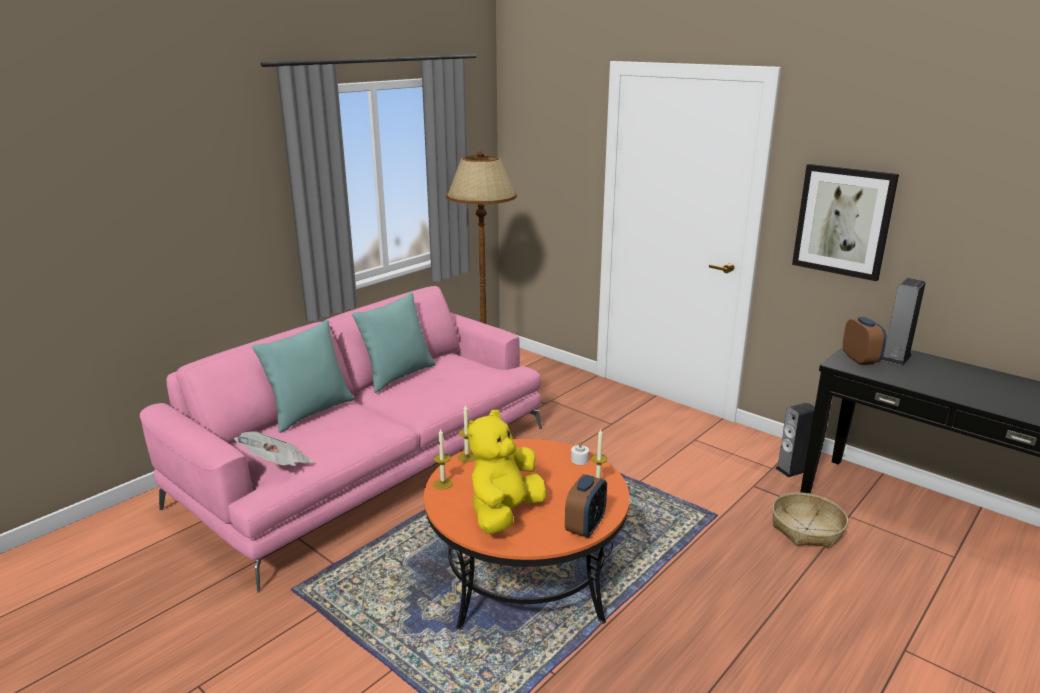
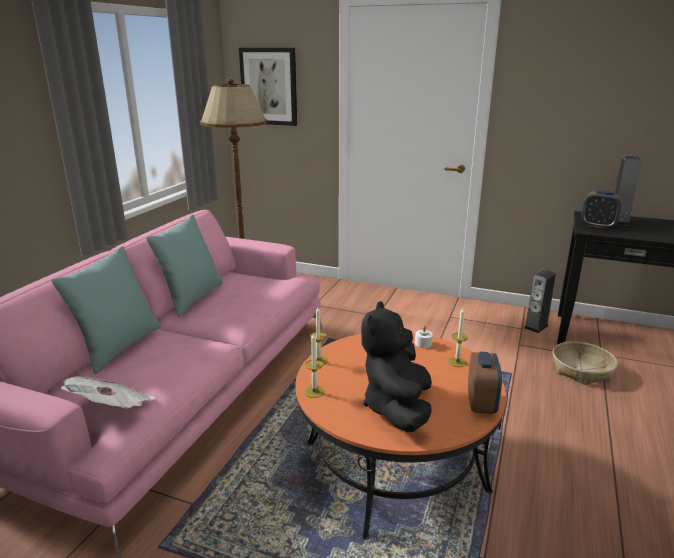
camera: 20 degrees left, 0 degrees up
(504, 513) = (397, 408): yellow plush toy -> black plush toy
(843, 221) = (561, 117): picture -> picture (269, 86)
(860, 360) = (598, 225): alarm clock -> alarm clock turned 150 degrees clockwise

